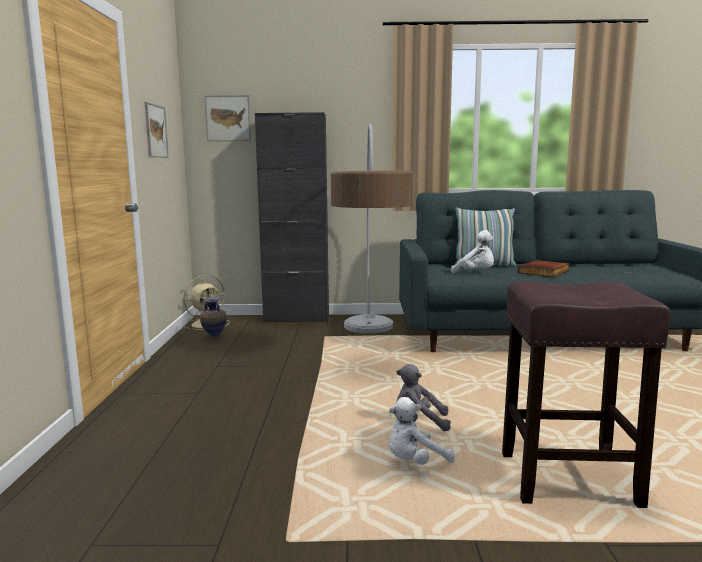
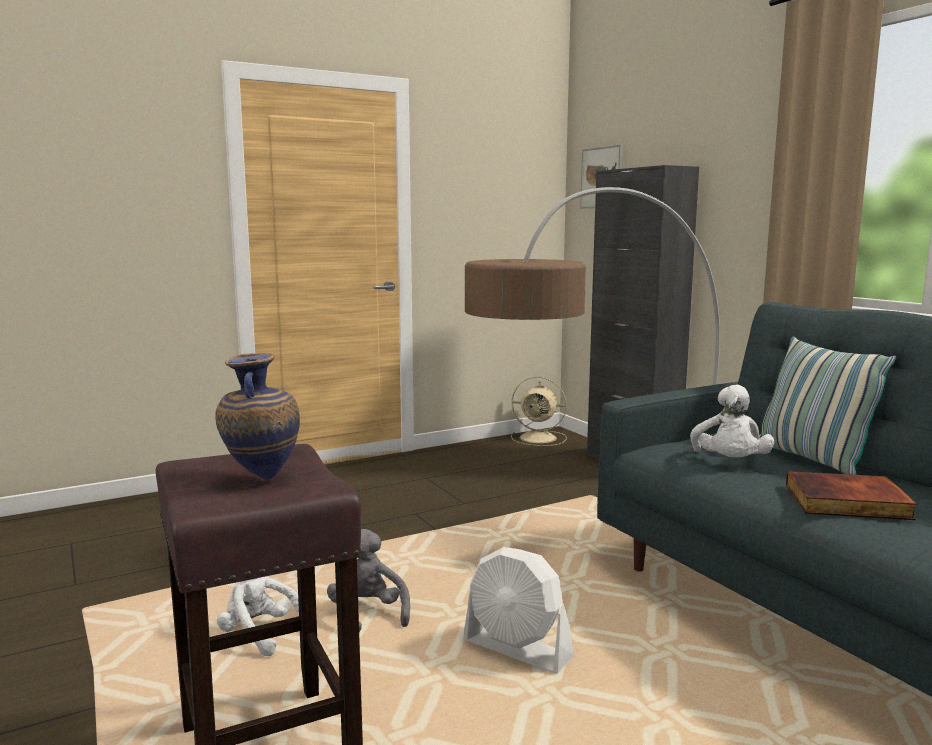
camera: 60 degrees right, 0 degrees up
(156, 131) = (477, 201): picture -> none
(213, 337) = (502, 452): vase -> vase (261, 479)
(493, 395) = (517, 649): none -> white fan

